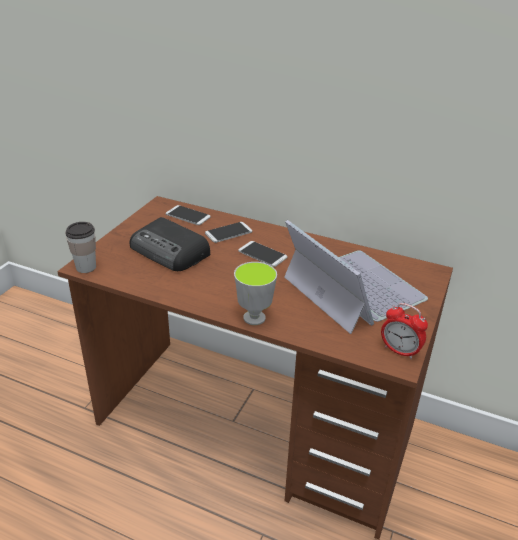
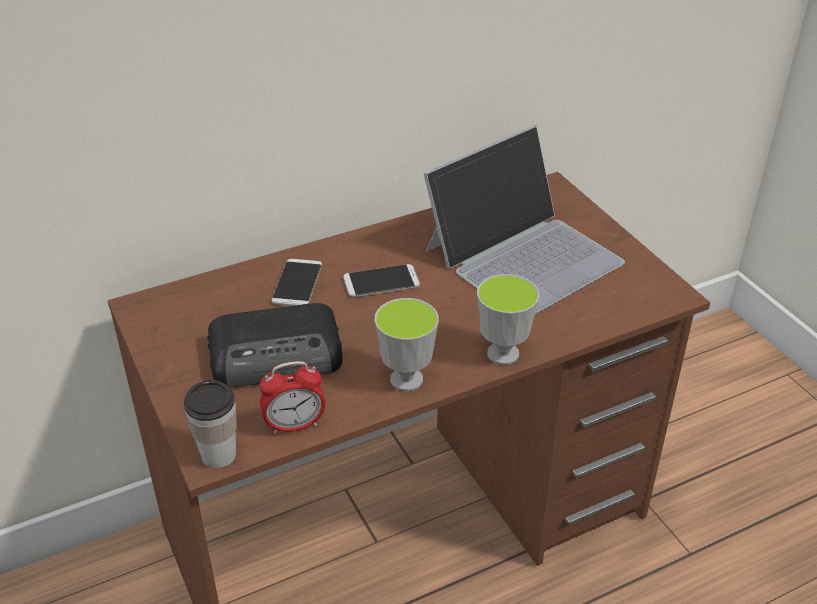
camera: 50 degrees left, 5 degrees up
(188, 216) = (207, 297): phone -> none
(195, 295) = (406, 379): none -> cup
(352, 288) = (523, 254): laptop -> laptop turned 135 degrees clockwise
(399, 351) = (656, 284): alarm clock -> alarm clock (295, 425)

